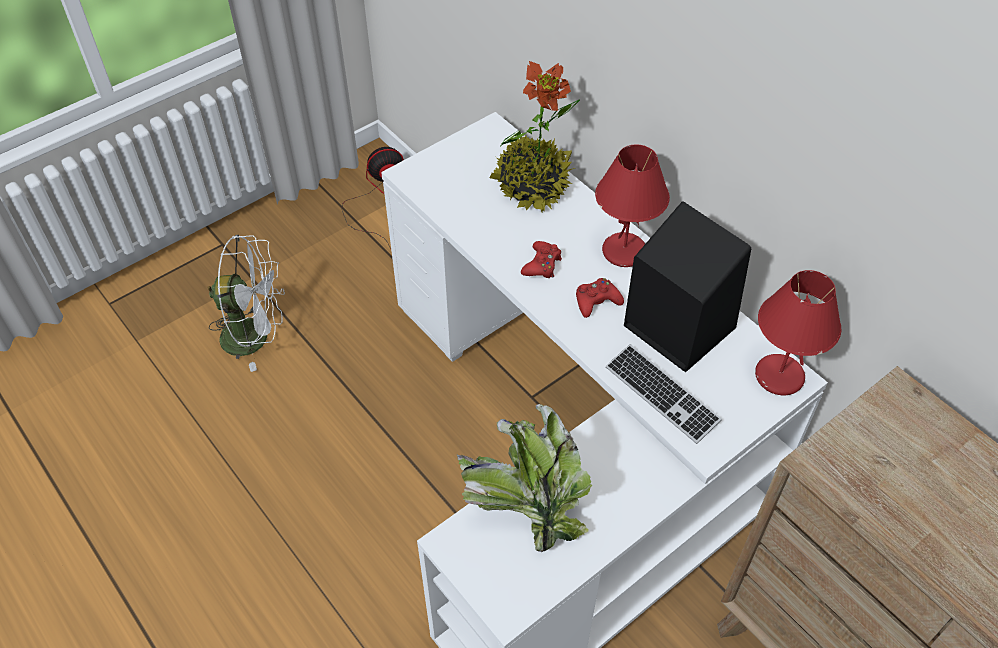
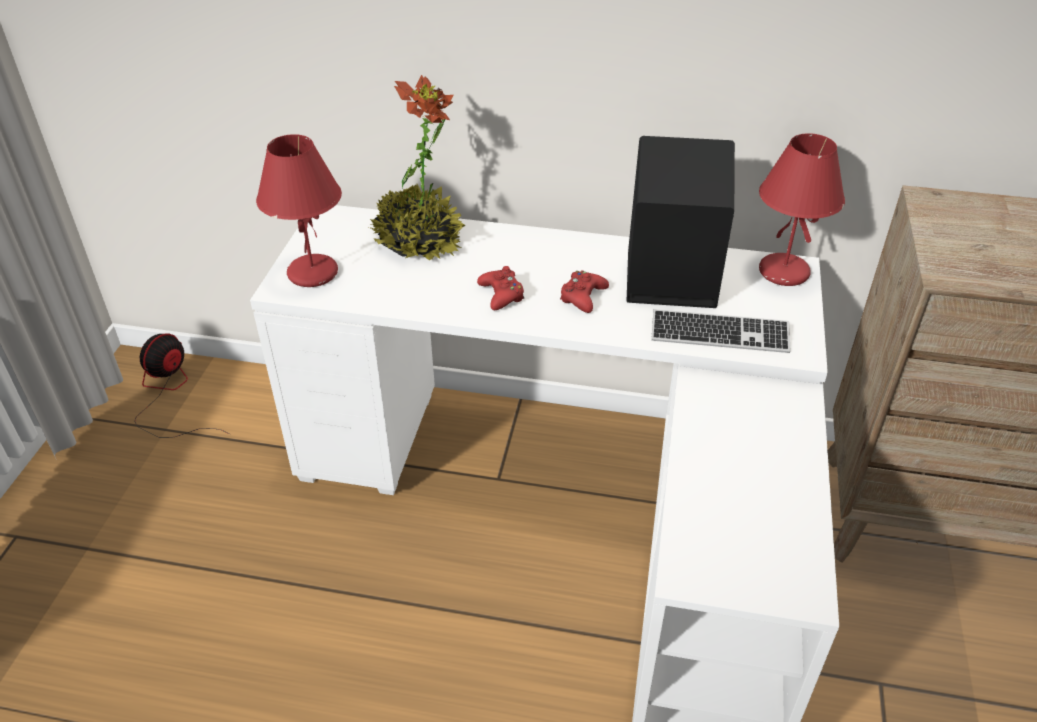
camera: 40 degrees left, 10 degrees down
(255, 336) = (148, 602): white fan -> none
(524, 504) = (709, 496): potted plant -> none
(624, 251) = (559, 249): red table lamp -> red table lamp (312, 272)

